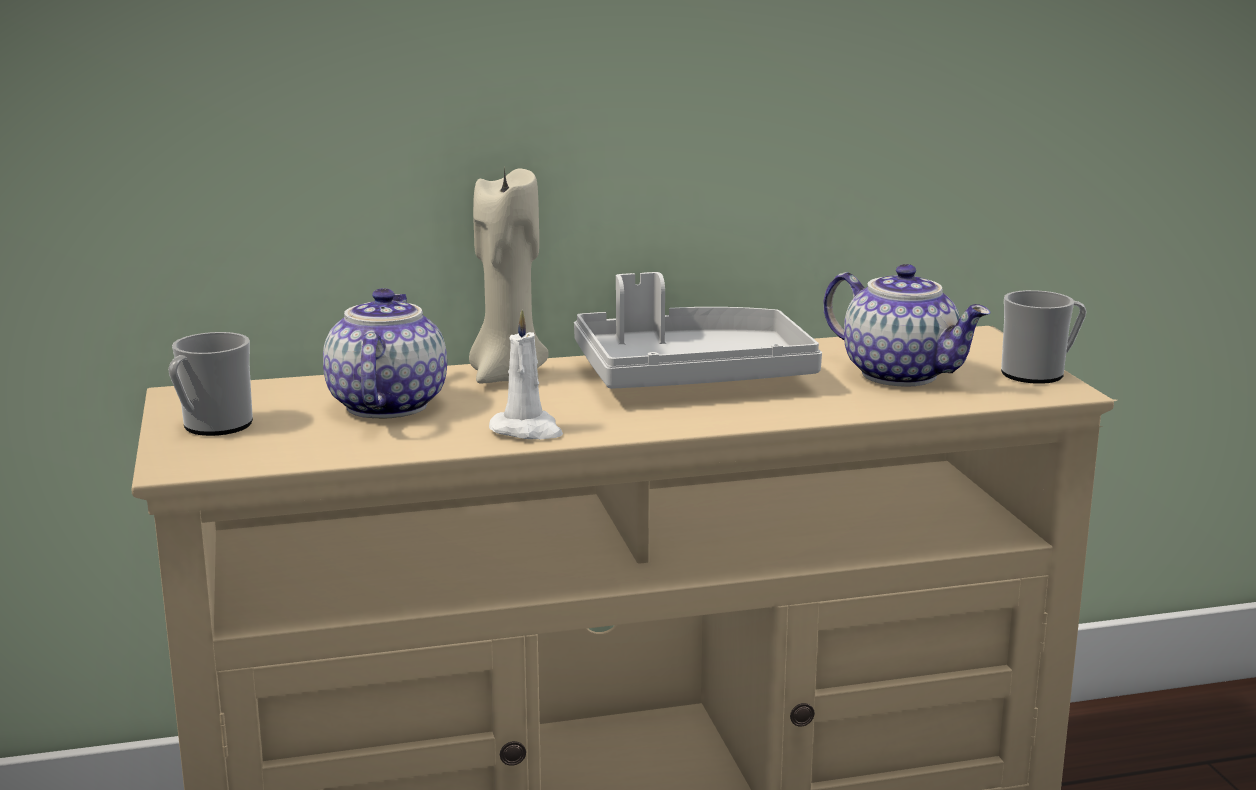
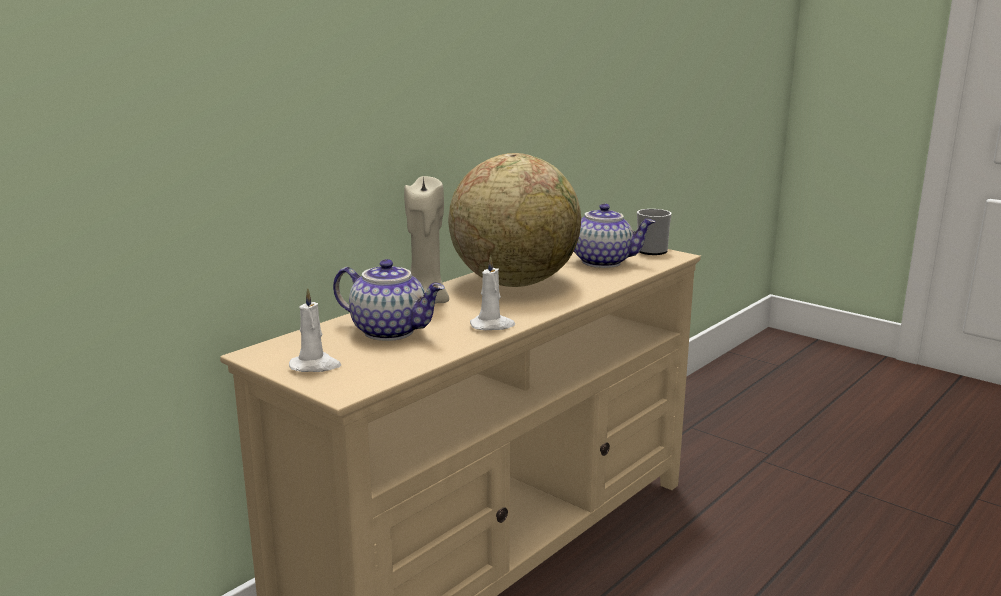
camera: 35 degrees left, 0 degrees up
(212, 427) = (315, 366): mug -> white candle
(384, 405) = (391, 331): teapot -> teapot turned 150 degrees clockwise
(691, 377) = (514, 282): grey tray -> globe

